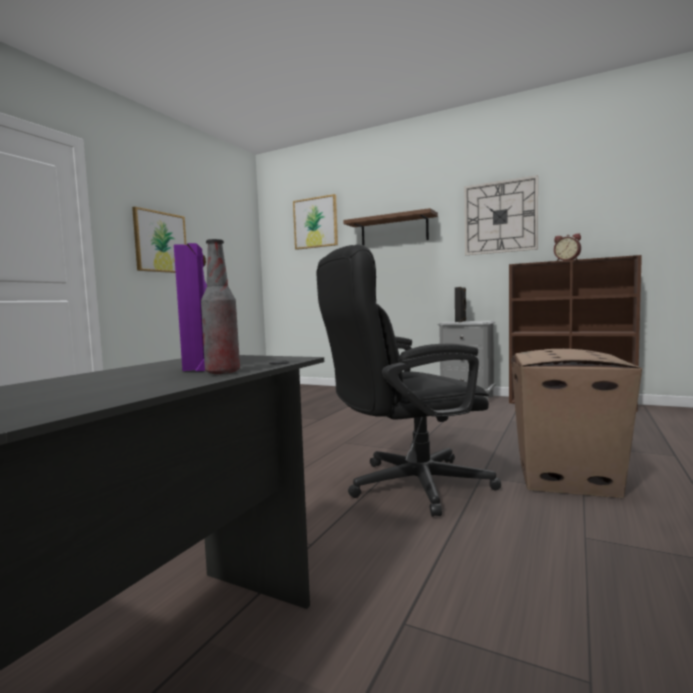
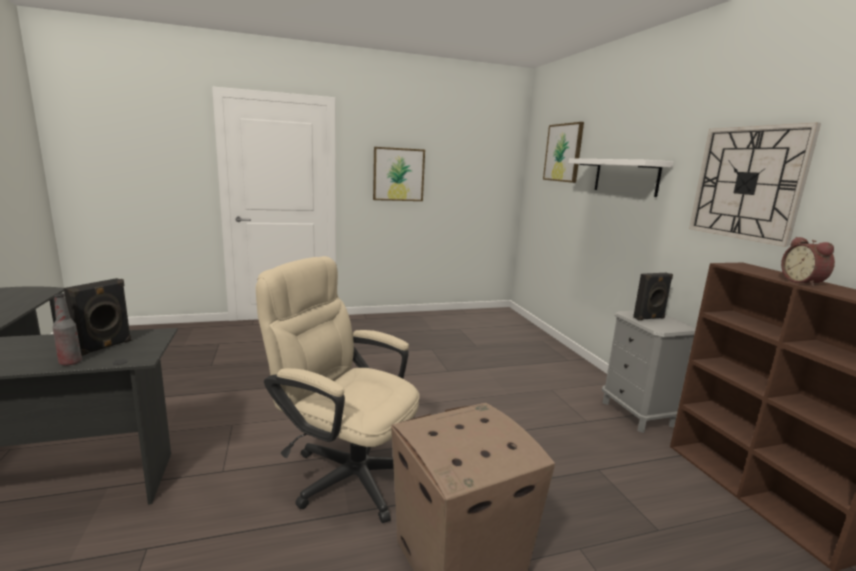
camera: 45 degrees right, 10 degrees up
(198, 365) = (105, 347): purple speaker -> black speaker
(394, 230) = (626, 176): brown shelf -> white shelf
(406, 486) = (345, 471): black office chair -> beige office chair

